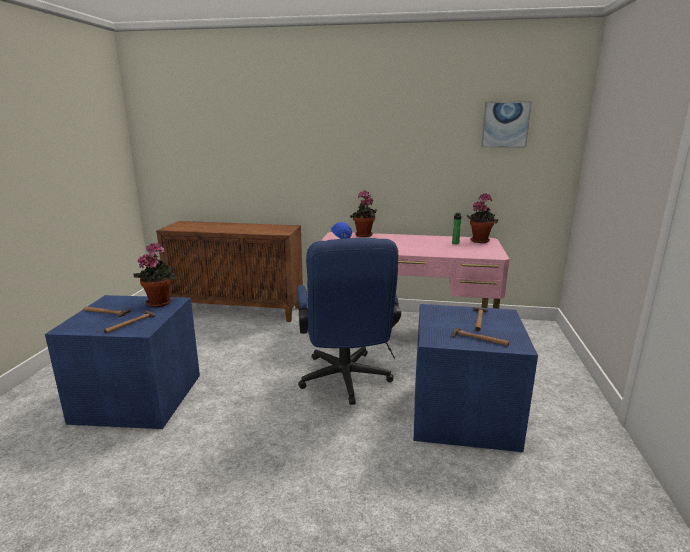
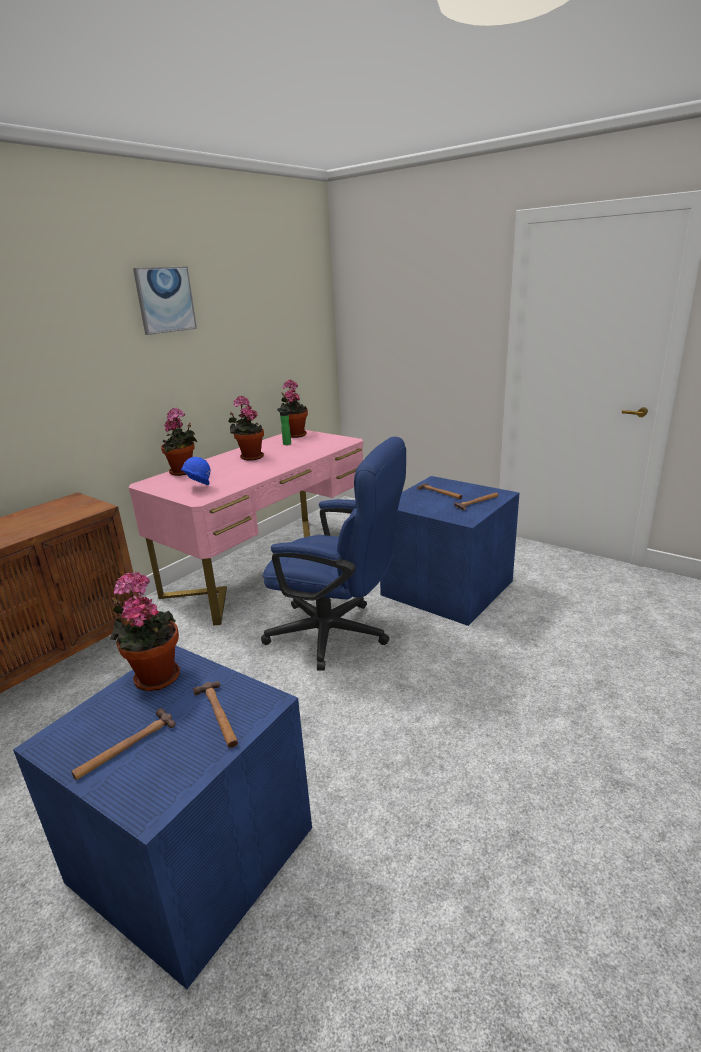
camera: 60 degrees left, 5 degrees up
(412, 241) = (250, 457): none -> potted plant
(505, 124) = (278, 299): picture -> picture (165, 300)

